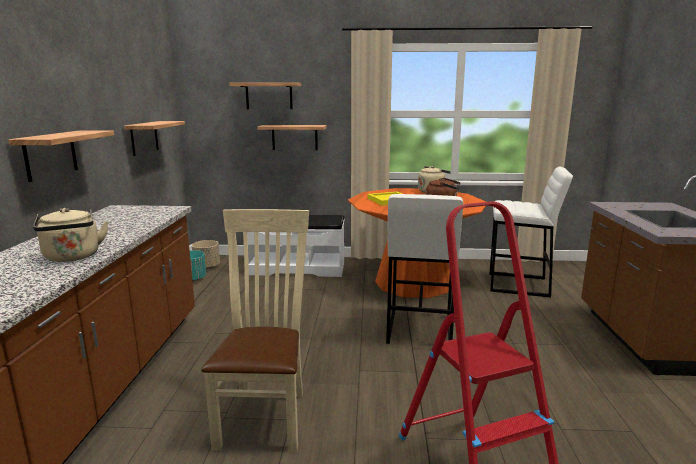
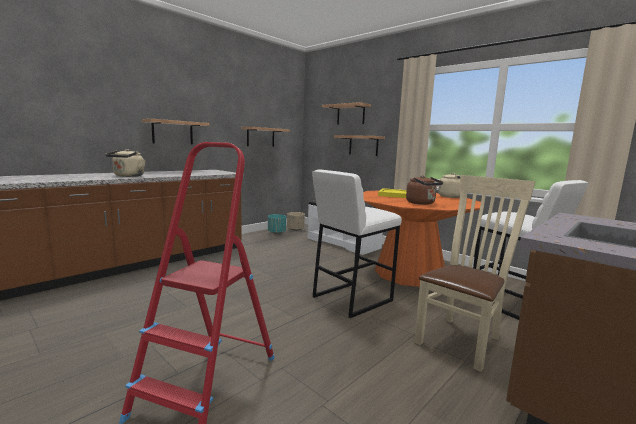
camera: 40 degrees right, 5 degrees down
(265, 415) = (181, 299): beige chair -> beige chair (462, 339)

